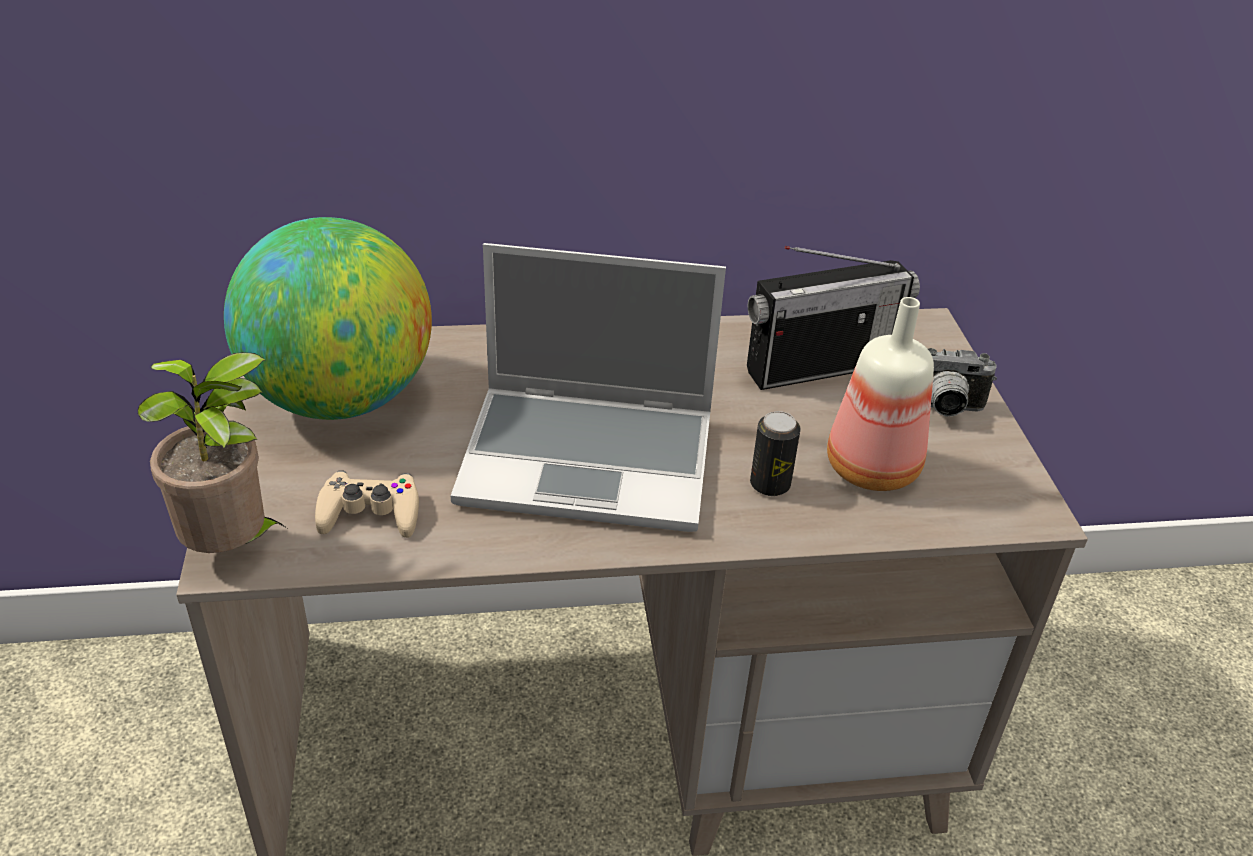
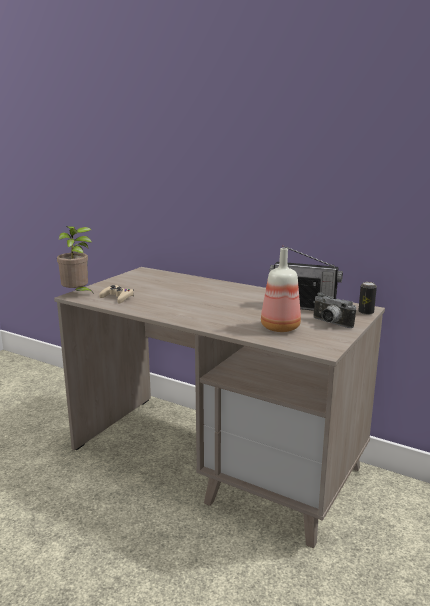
camera: 40 degrees right, 20 degrees down
(341, 398) = (146, 280): globe -> none
(591, 459) = (192, 304): laptop -> none
(770, 484) = (238, 321): can -> can (366, 312)

